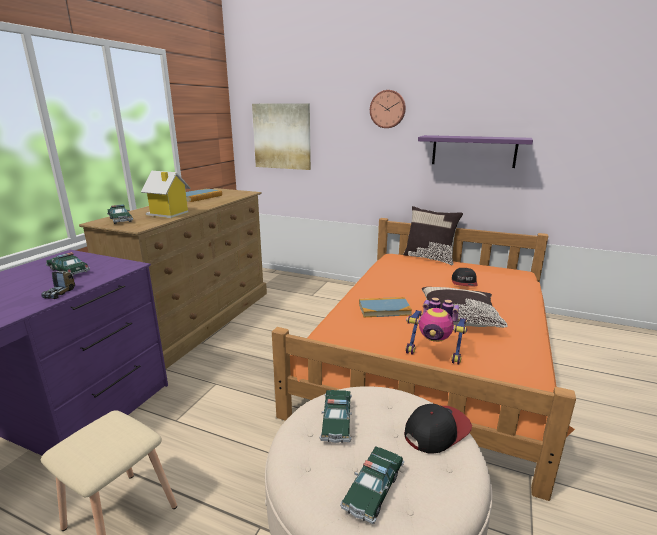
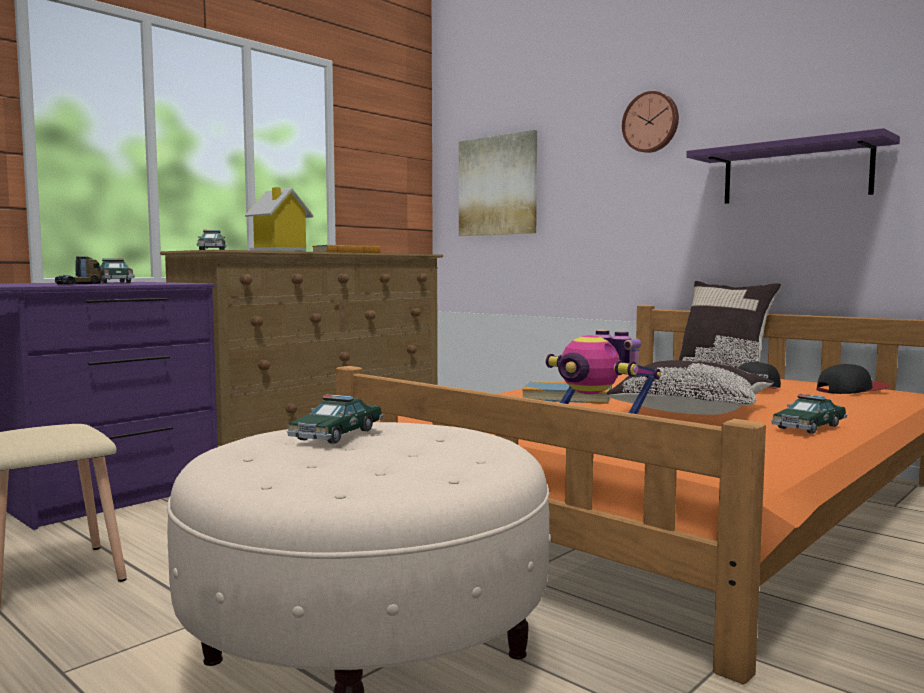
camera: 20 degrees right, 15 degrees down
(373, 489) = (309, 471): toy car -> toy car (809, 427)
(436, 430) = (479, 452): cap -> cap (851, 390)

